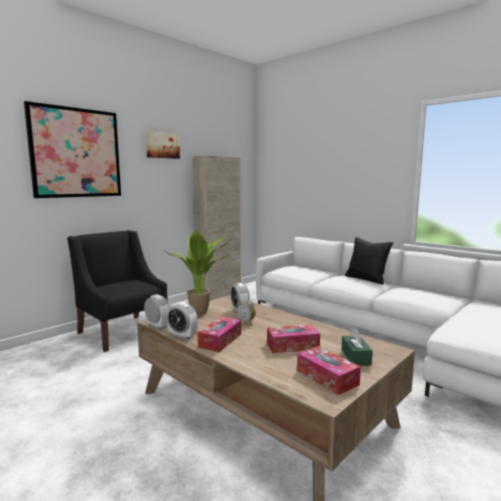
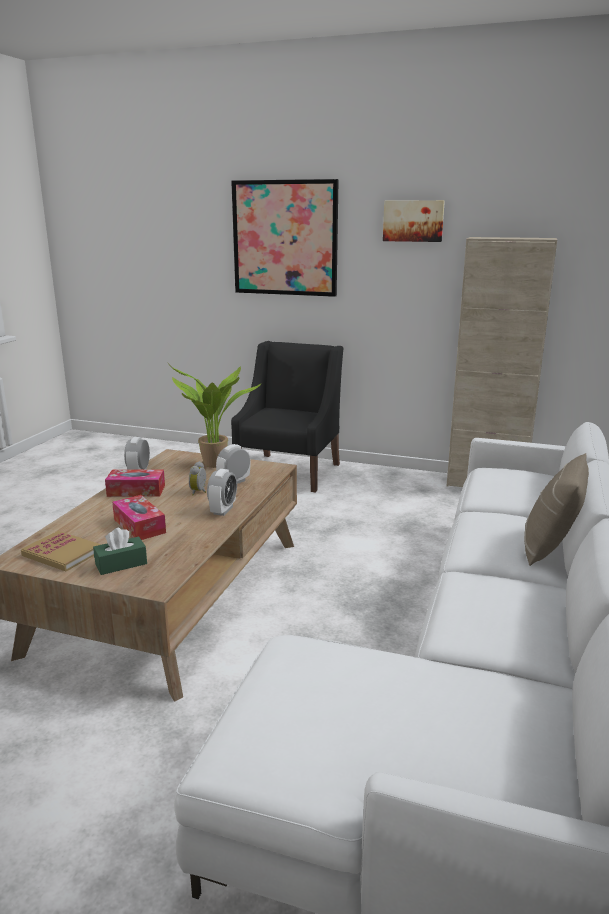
camera: 65 degrees right, 10 degrees up
(157, 326) = (159, 458): alarm clock -> alarm clock (223, 510)
(327, 377) = (62, 554): tissue box -> book
(366, 279) = (549, 547): black pillow -> beige pillow

